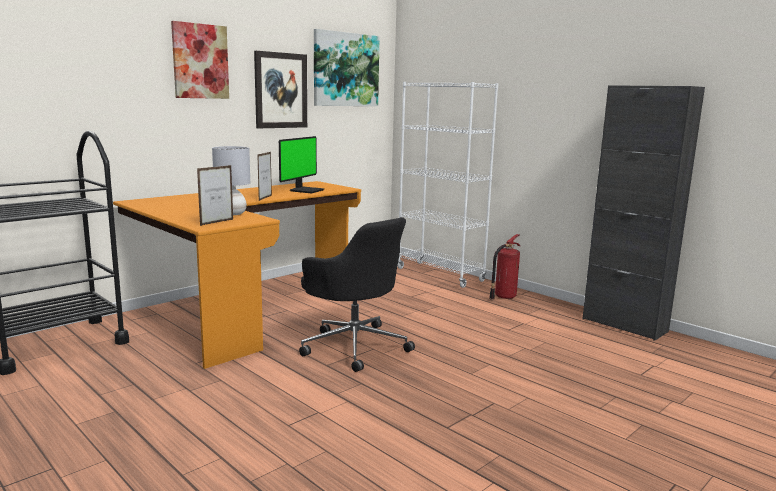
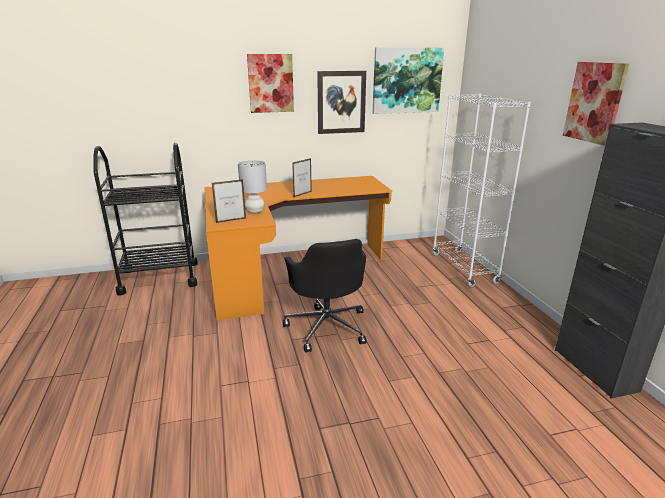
camera: 30 degrees right, 10 degrees up
(305, 190) = (345, 187): monitor -> none
(504, 297) = (499, 305): fire extinguisher -> none
(569, 76) = (594, 102): none -> picture

